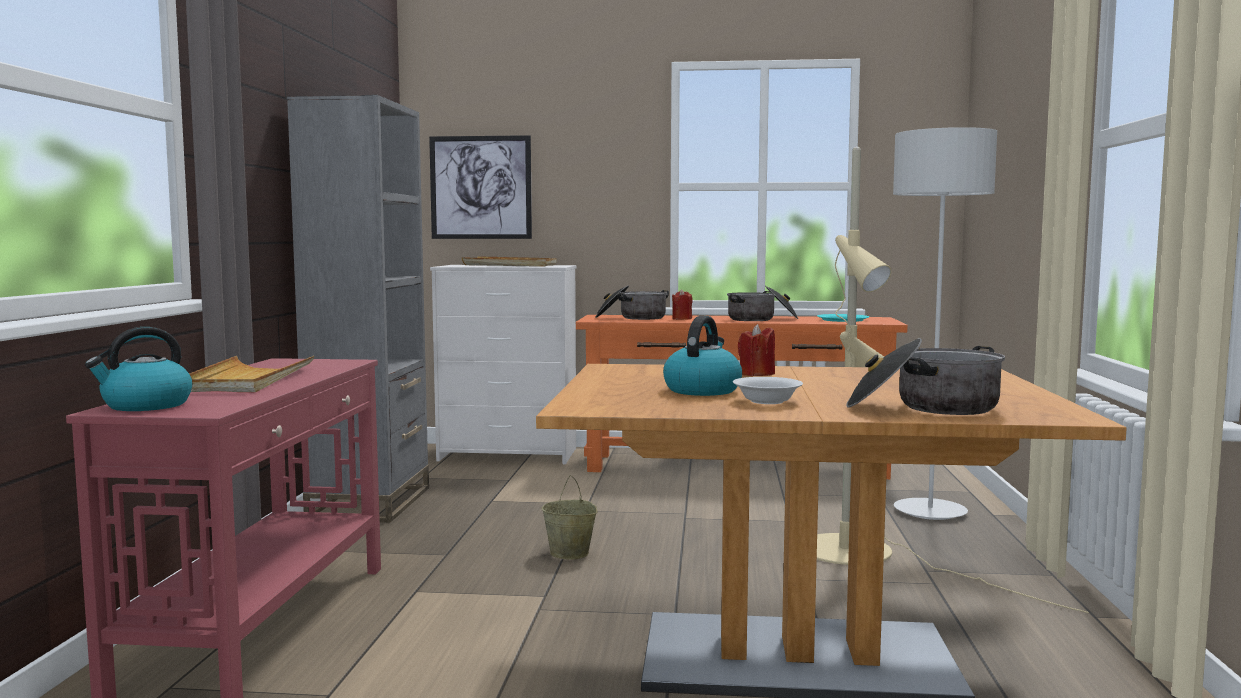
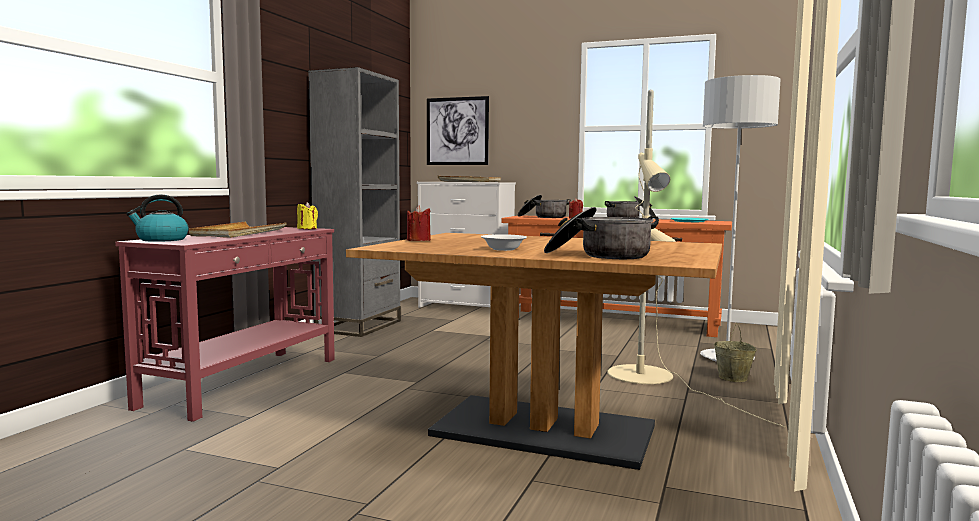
camera: 15 degrees right, 0 degrees up
(335, 362) = (307, 228): none -> yellow candle
(570, 553) = (454, 361): beige bucket -> beige bucket (733, 378)
(702, 390) = (478, 244): kettle -> none
(756, 374) = (537, 239): red candle -> red candle (418, 240)

